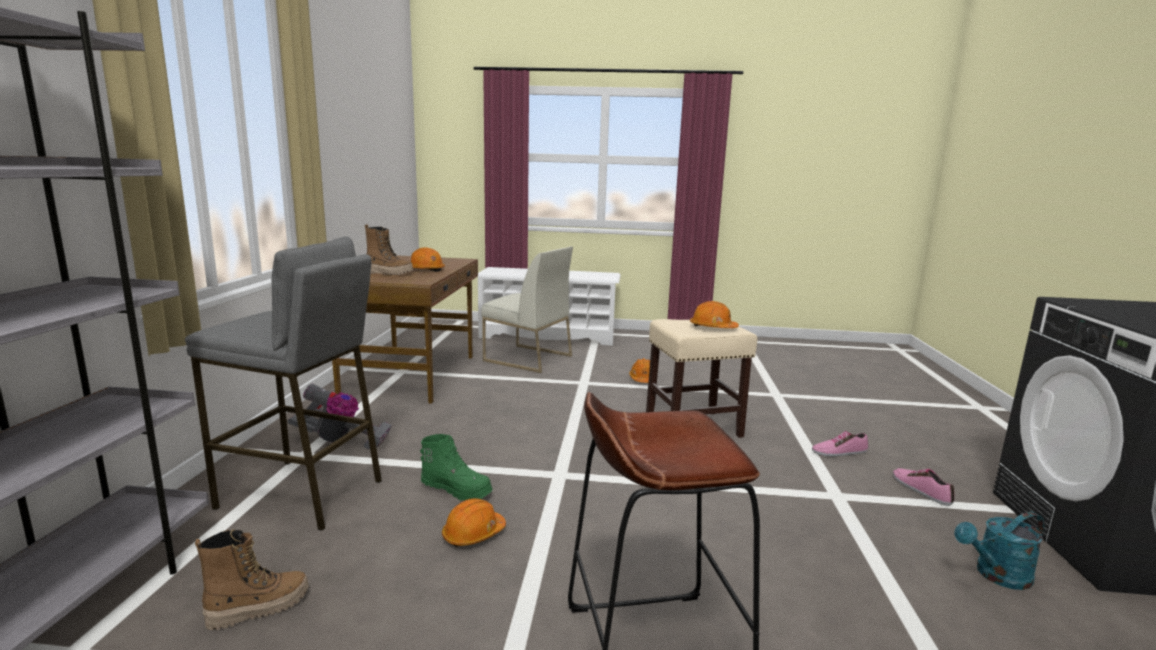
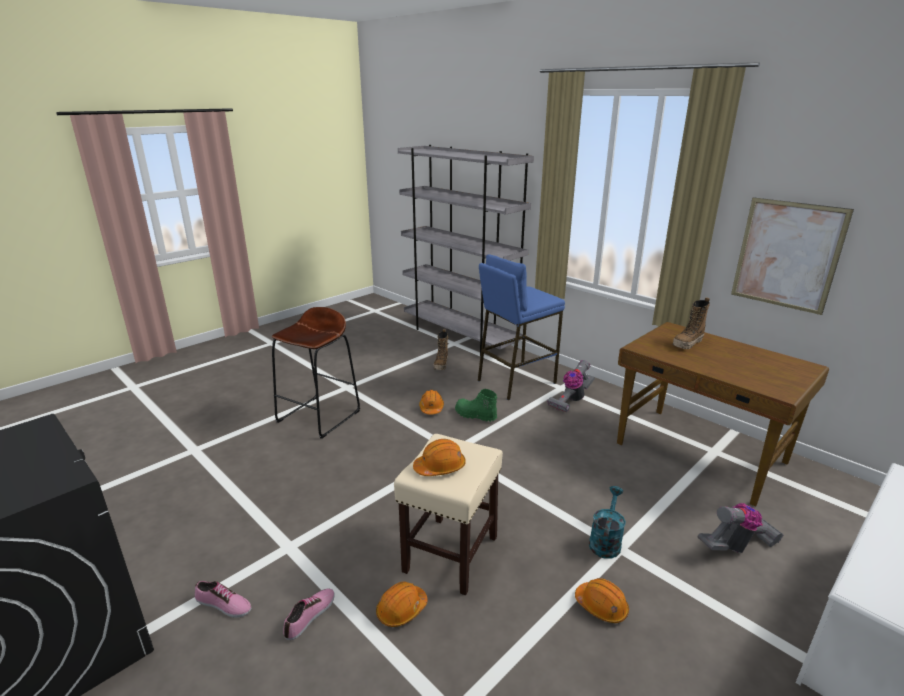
camera: 130 degrees right, 10 degrees up
(302, 494) = (515, 381): grey stool -> blue stool
(340, 173) = (787, 255): none -> picture
(425, 270) = (702, 360): orange hard hat -> orange hard hat (401, 610)
(457, 490) = (475, 415): green boot -> green boot turned 60 degrees clockwise
(527, 358) = (736, 546): white chair -> vacuum cleaner
(996, 576) = (174, 538): turquoise watering can -> turquoise watering can (605, 541)

